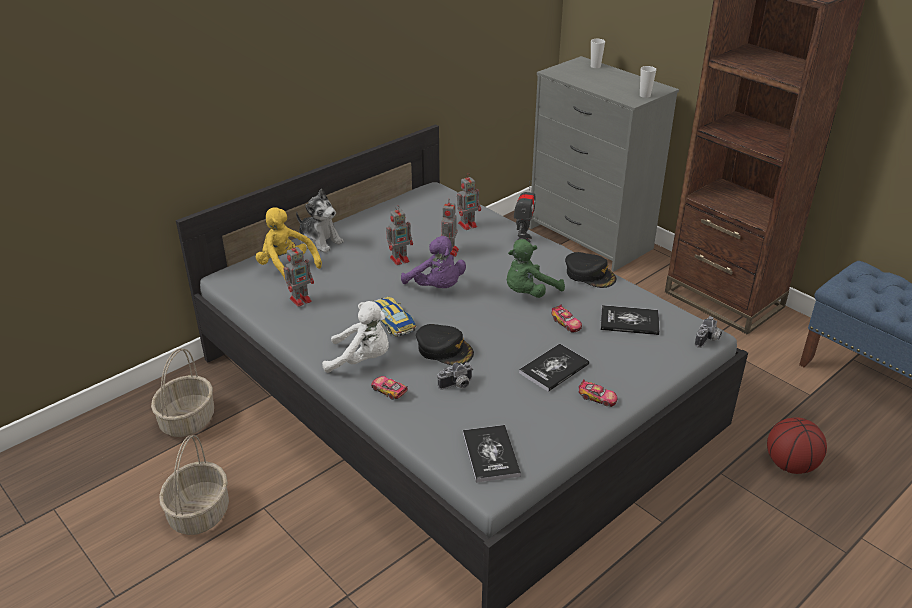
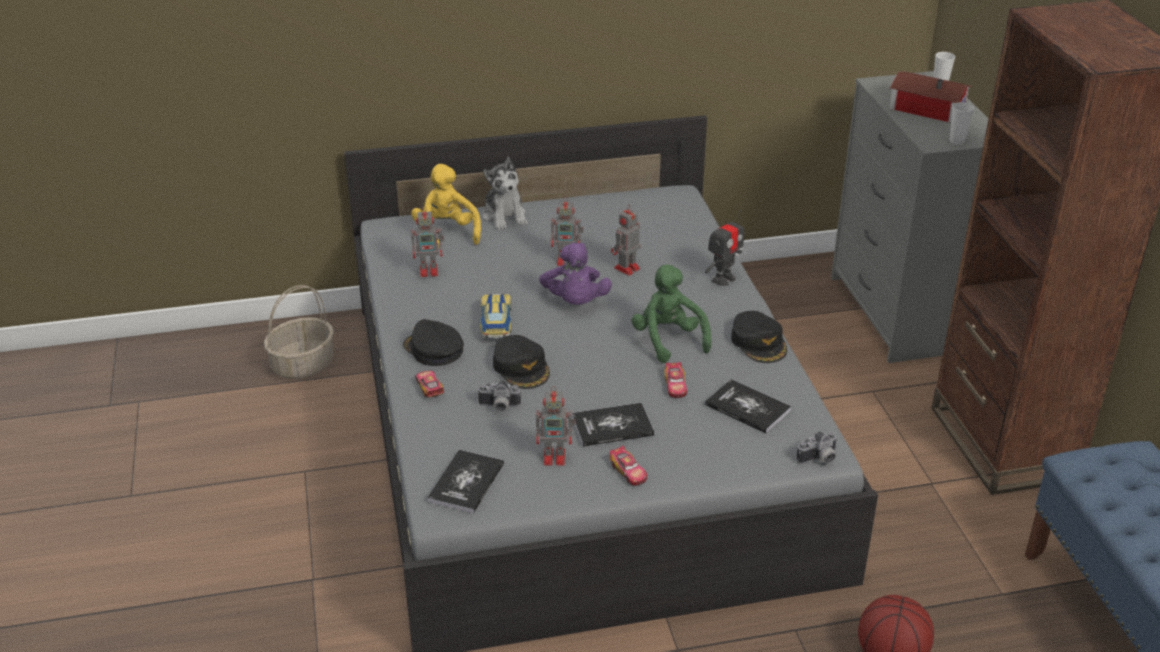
camera: 30 degrees right, 0 degrees up
(199, 512) = (248, 453): basket -> none
(362, 359) = (433, 349): white plush toy -> black cap
(468, 224) = (678, 245): toy robot -> toy robot (556, 457)
(529, 293) = (668, 340): green plush toy -> green plush toy turned 75 degrees clockwise
(601, 79) = (925, 107): none -> toy house

